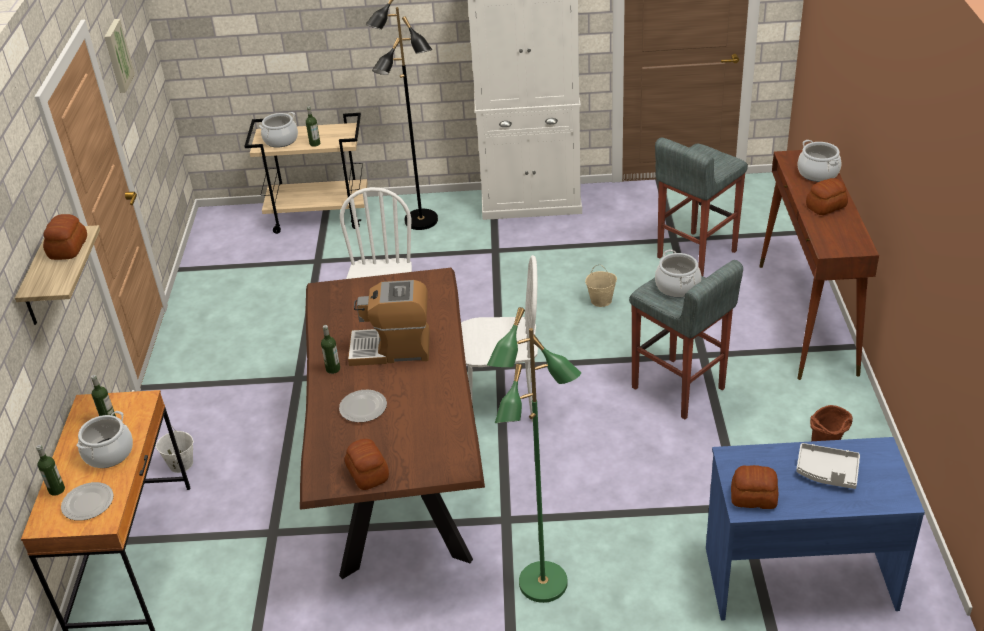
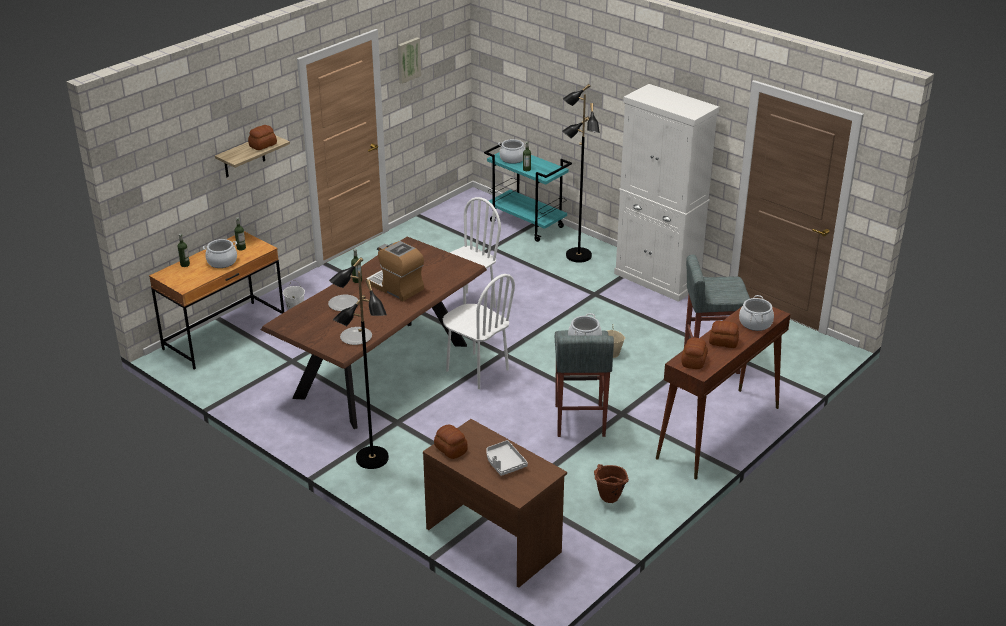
camera: 40 degrees right, 5 degrees down
(87, 503) = (188, 276): plate -> plate (356, 337)
(320, 216) = (527, 224): beige cart -> turquoise cart
(367, 474) = (302, 331): bread -> bread (693, 361)
(543, 584) = (371, 459): green floor lamp -> black floor lamp
(798, 576) = (494, 539): blue desk -> brown desk

